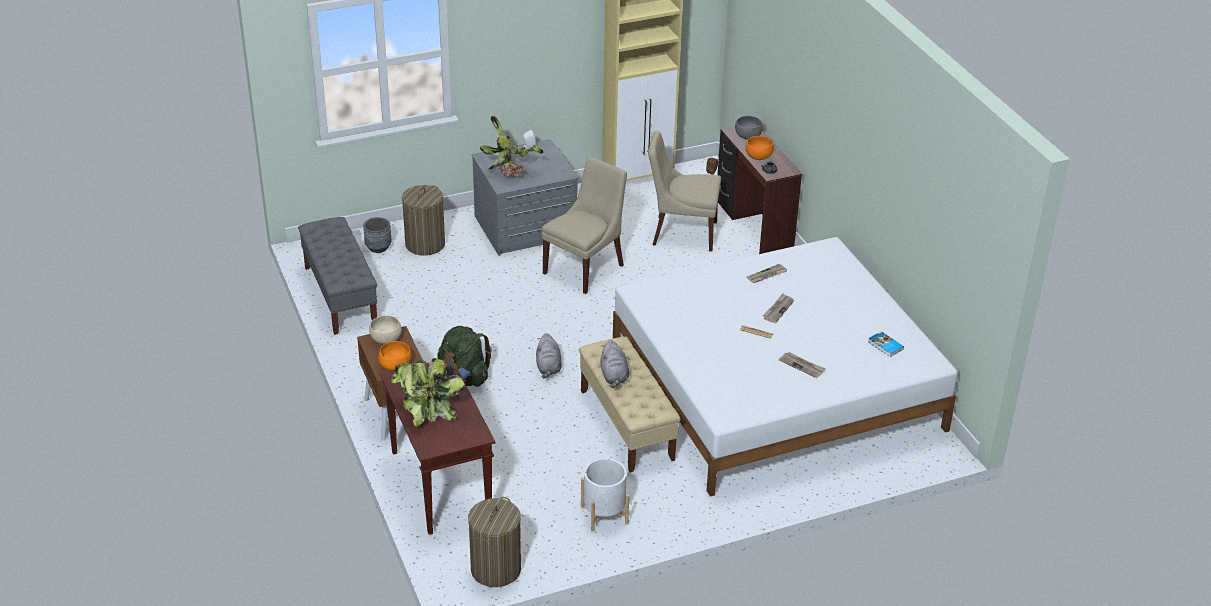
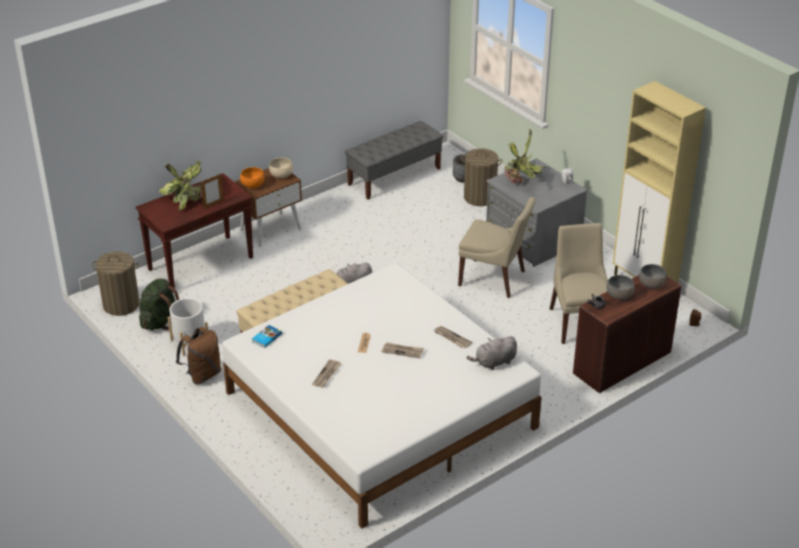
camera: 75 degrees right, 0 degrees up
(464, 377) = (323, 249): green backpack -> green backpack (160, 321)
(614, 376) = (296, 290): grey plush toy -> grey plush toy (494, 362)
(670, 511) = (202, 375): none -> brown backpack
(759, 156) = (619, 295): orange bowl -> grey bowl
(885, 346) = (376, 421): book -> book (266, 337)

